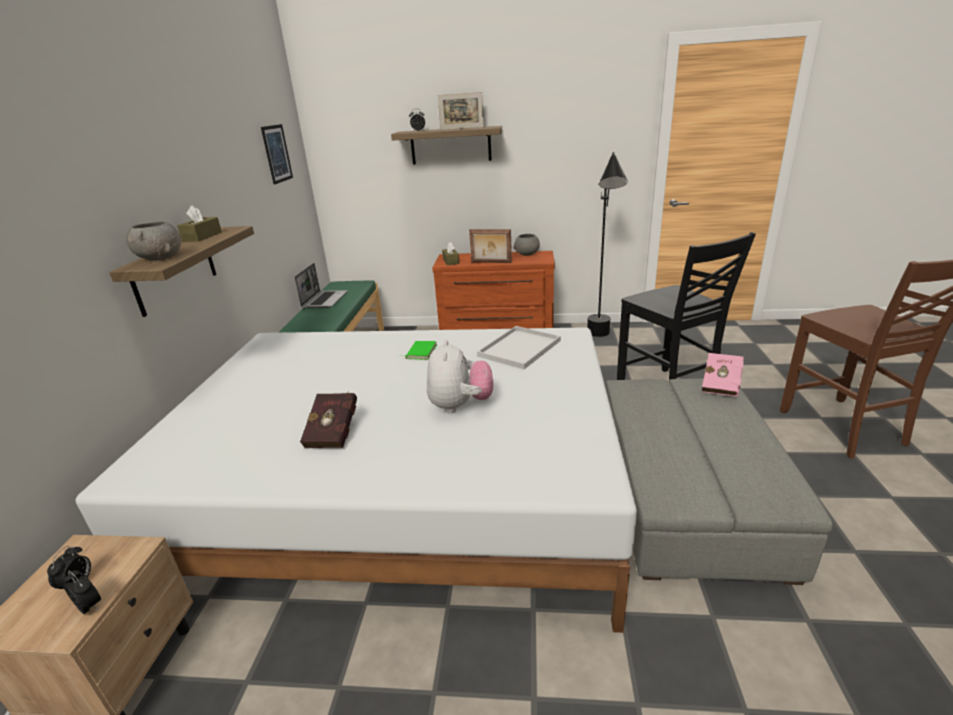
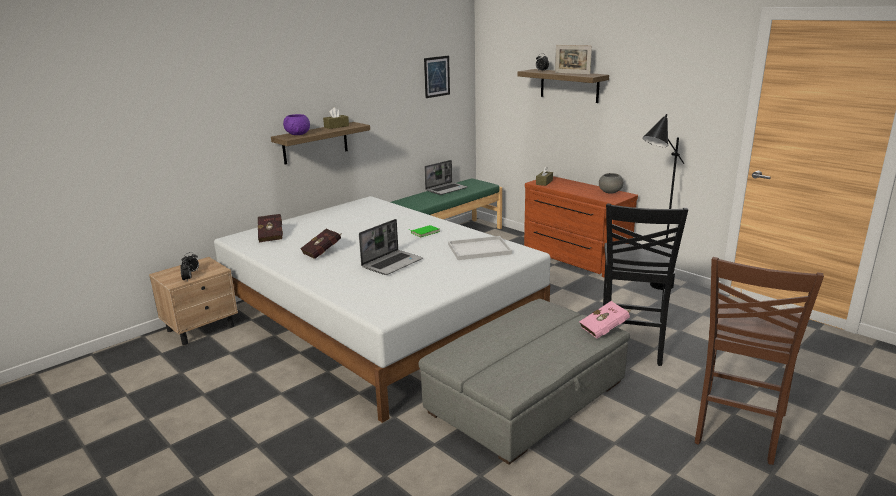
camera: 40 degrees right, 5 degrees down
(160, 258) = (298, 134): grey bowl -> purple bowl
(195, 443) = (271, 236): none -> red book
(460, 405) = (392, 263): plush toy -> laptop
(491, 262) = (569, 191): picture frame -> none

